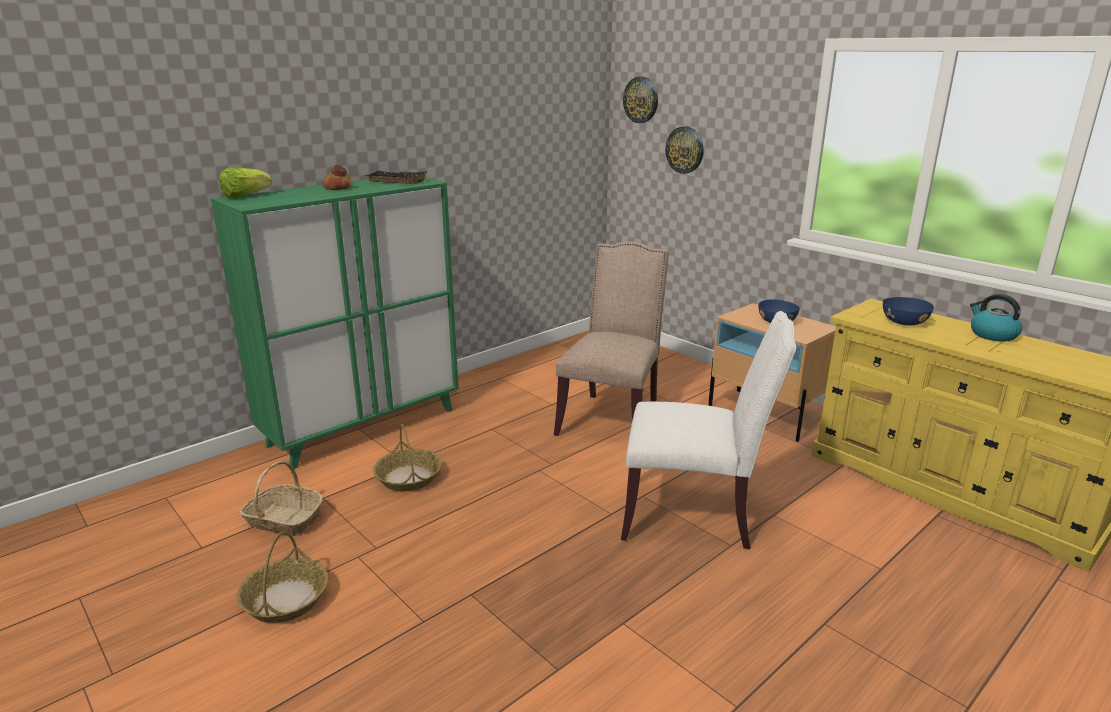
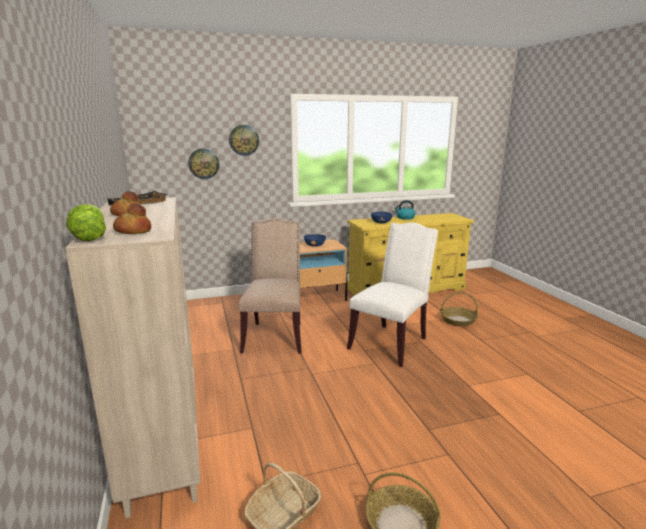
camera: 65 degrees left, 5 degrees down
(269, 199) = (133, 231): none -> bread
(363, 426) = (164, 441): green cabinet -> beige cabinet
(409, 478) = (274, 430): basket -> basket (458, 320)
(612, 418) = (275, 335): beige chair -> beige chair turned 45 degrees clockwise
(641, 100) = (157, 133): wall clock -> wall clock (244, 140)

